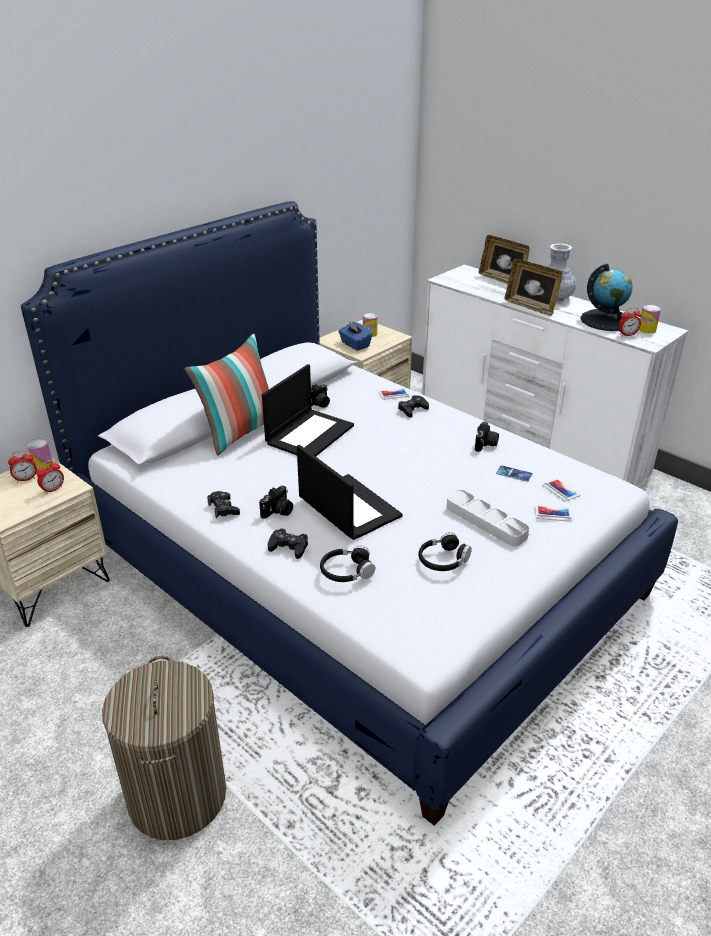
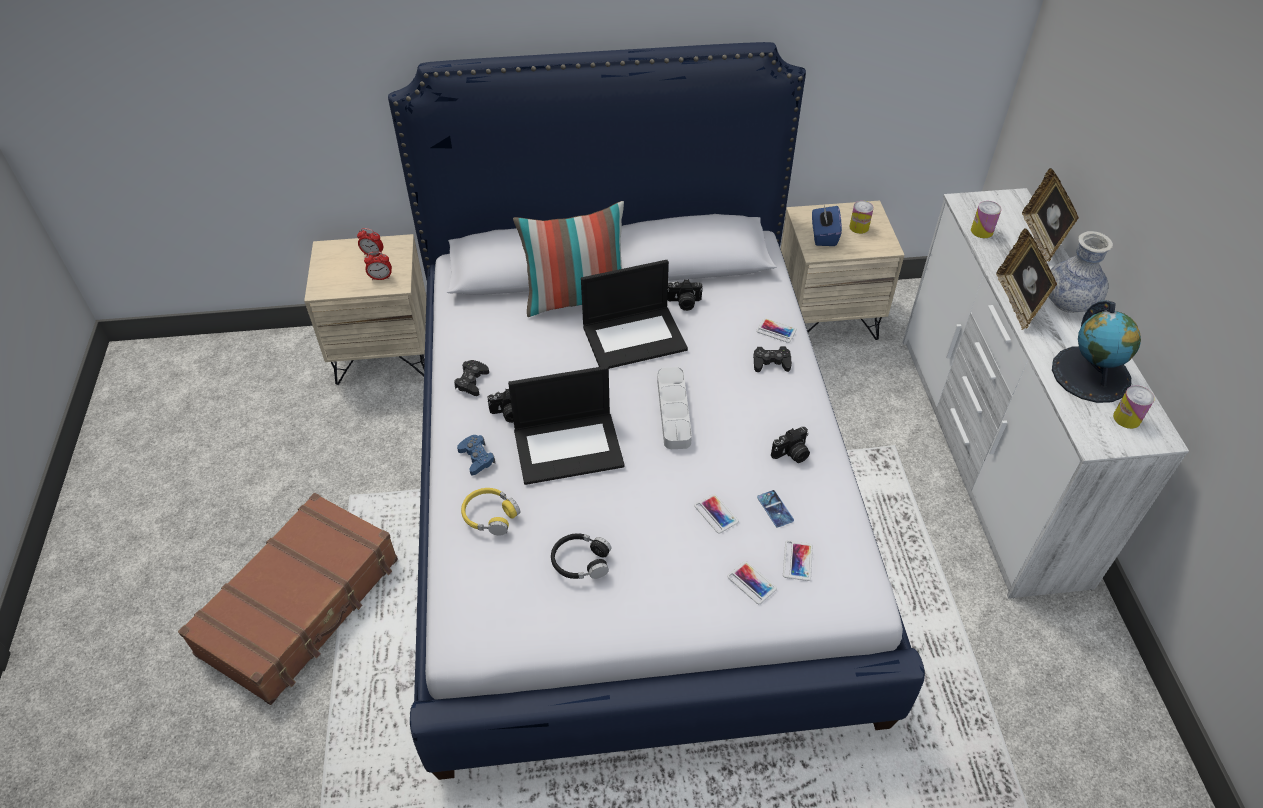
camera: 40 degrees right, 15 degrees up
(43, 465) = (398, 245): can -> can (981, 231)
(177, 796) = (302, 606): laundry basket -> brown suitcase
(289, 547) = (476, 458): black game controller -> blue game controller
(346, 571) = (490, 515): black headphones -> yellow headphones
(348, 507) = (569, 446): laptop -> laptop turned 75 degrees clockwise
(485, 493) = (716, 513): none -> phone
(486, 521) = (674, 546): grey tray -> grey tray (673, 411)
(627, 335) = (1085, 412): alarm clock -> none

